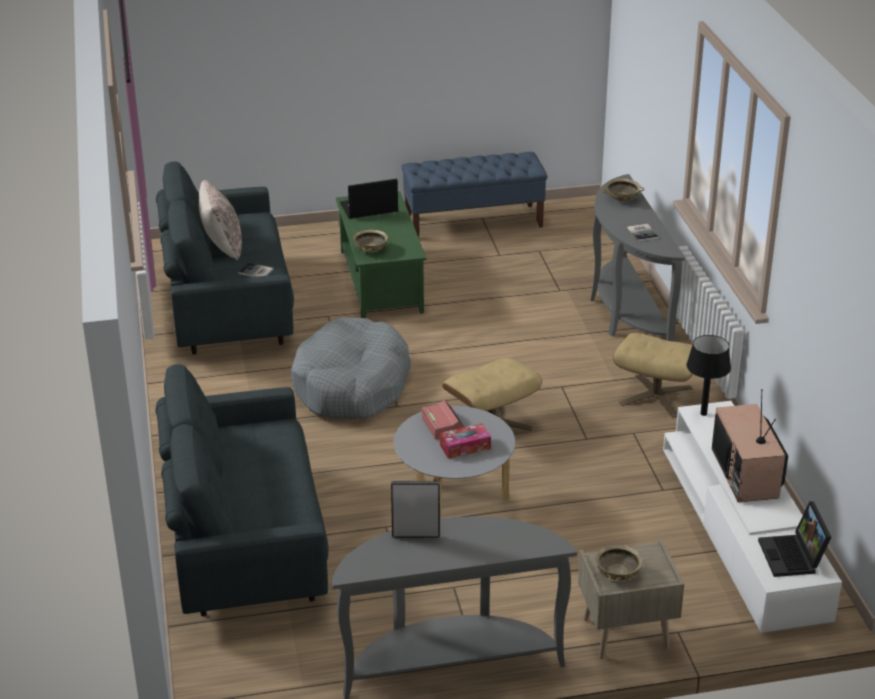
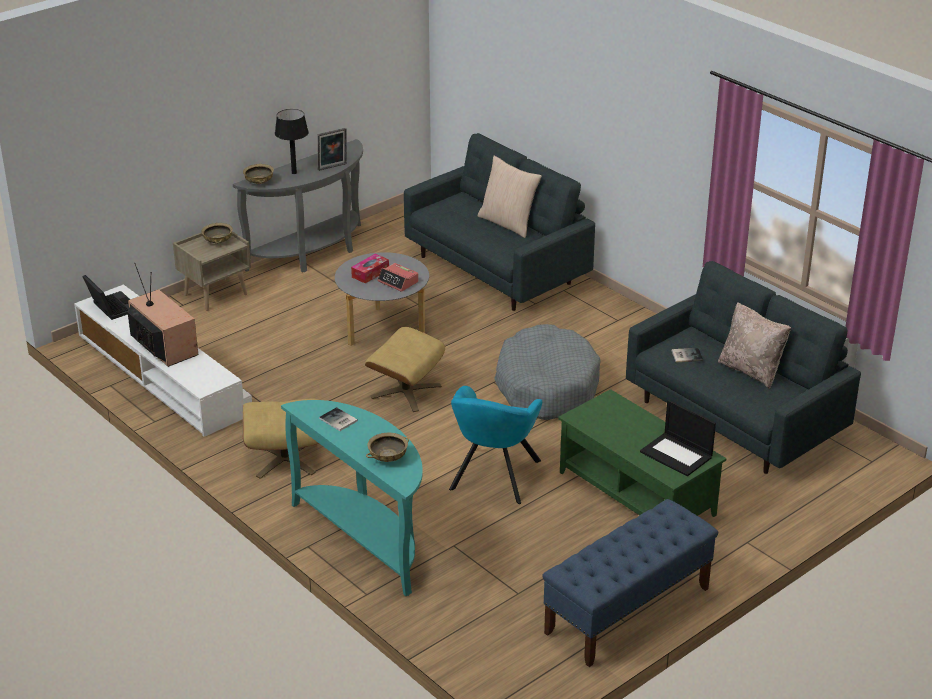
camera: 150 degrees right, 0 degrees up
(232, 472) = (508, 223): none -> beige pillow
(368, 208) = (677, 454): laptop -> laptop turned 90 degrees clockwise
(370, 249) = (617, 407): beige bowl -> beige bowl (259, 182)
(482, 325) = (493, 478): none -> turquoise armchair
(625, 314) = (367, 539): grey console table -> turquoise console table
(703, 413) = (217, 380): black table lamp -> black table lamp (294, 173)

